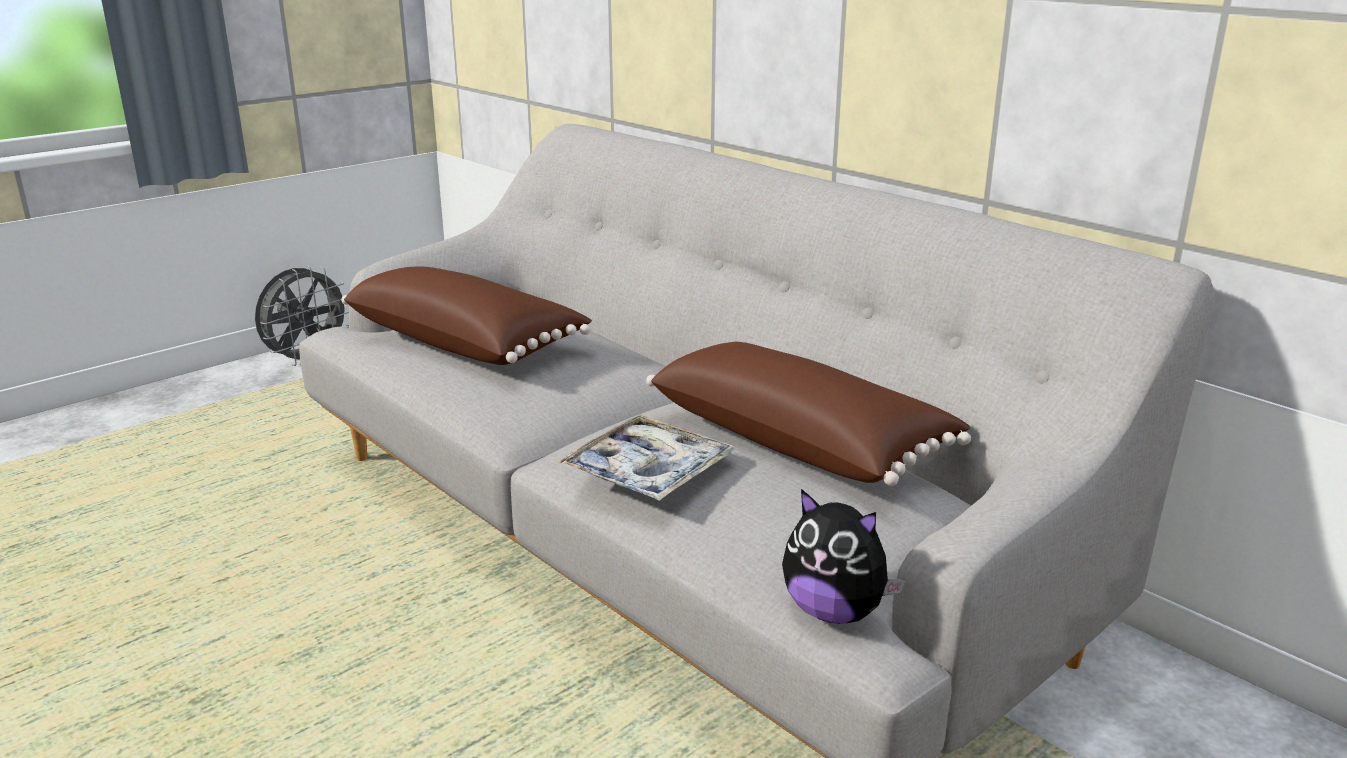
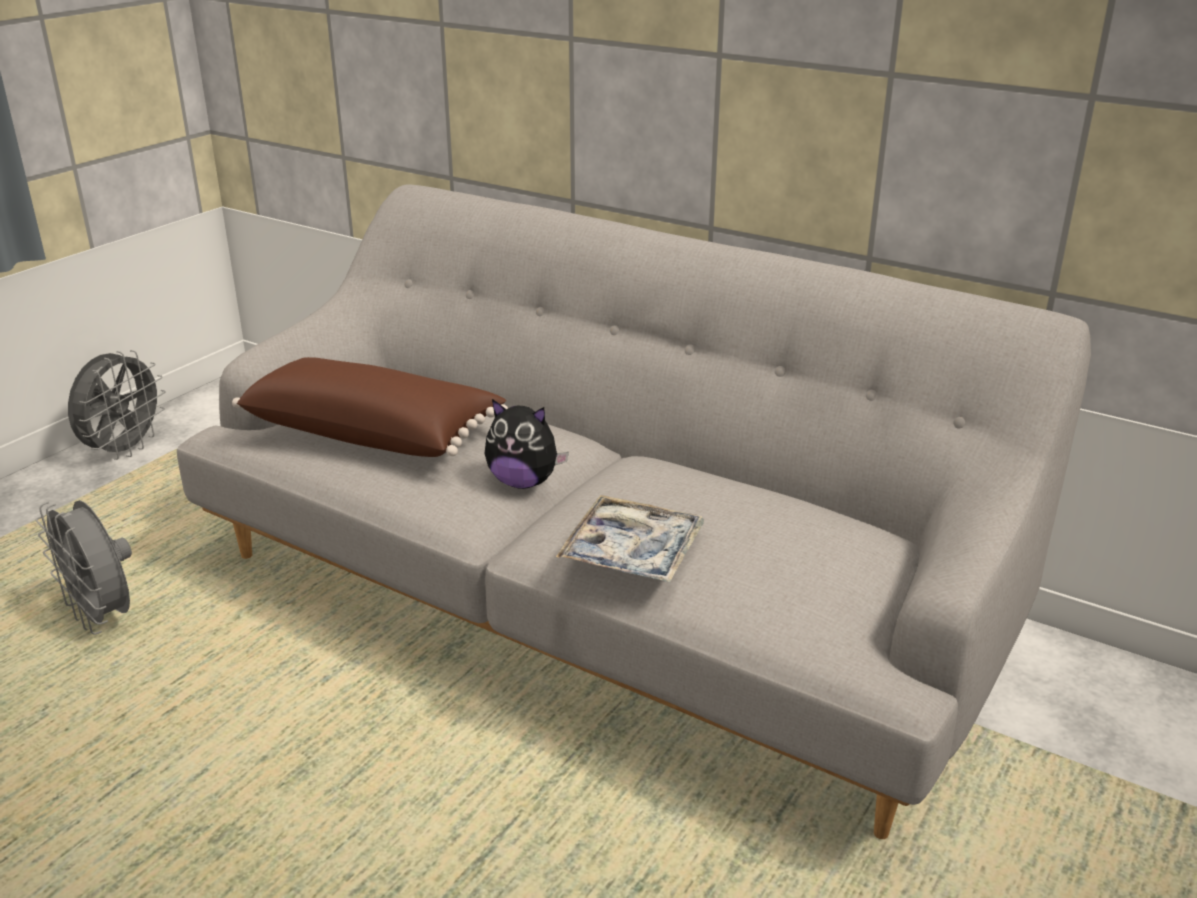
camera: 15 degrees left, 5 degrees up
(211, 493) = (103, 618): none -> grey fan
(800, 441) = (746, 500): brown pillow -> none
(834, 612) = (851, 660): plush toy -> plush toy (524, 482)

